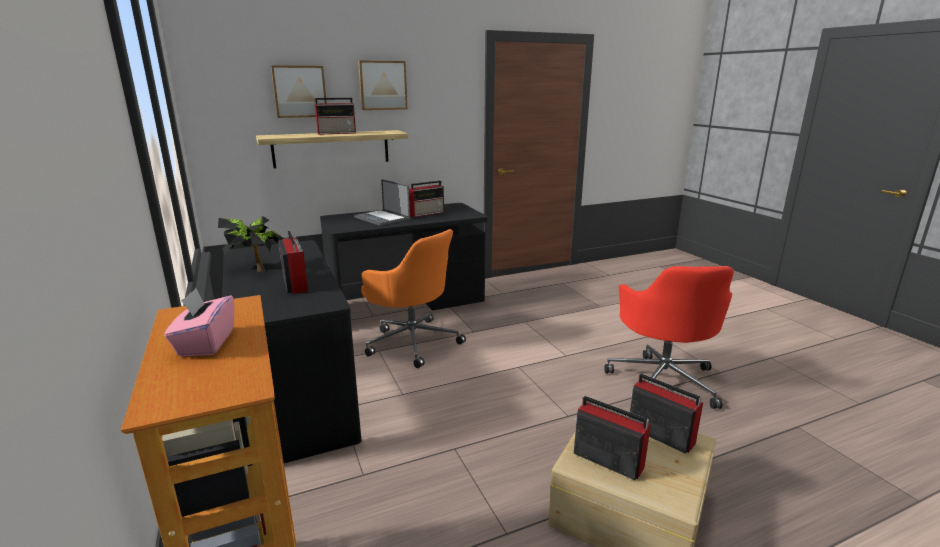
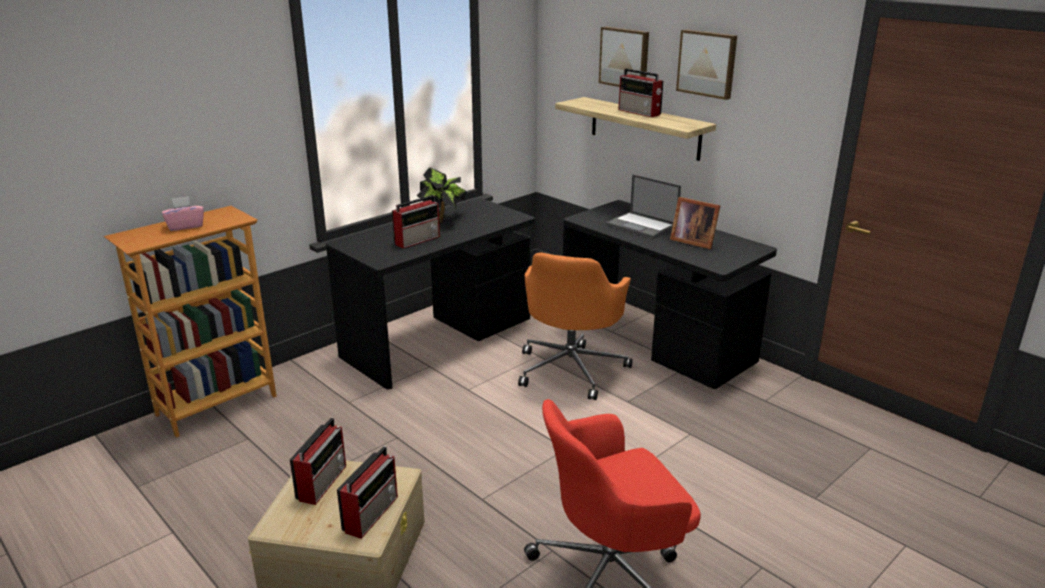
camera: 70 degrees right, 5 degrees up
(382, 218) = (642, 225): laptop -> laptop turned 75 degrees counterclockwise
(427, 213) = (692, 241): radio -> picture frame

